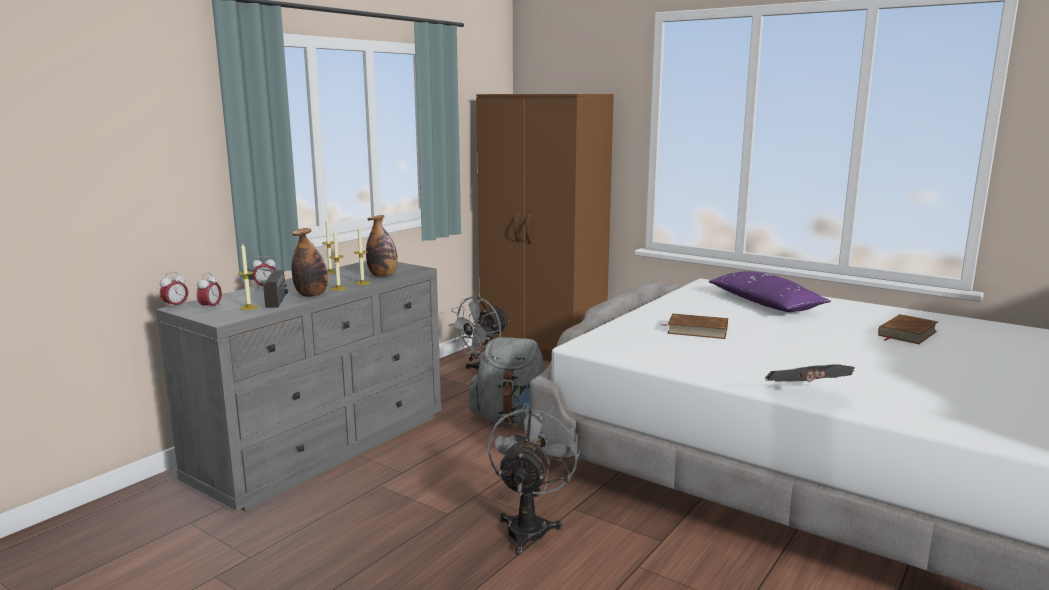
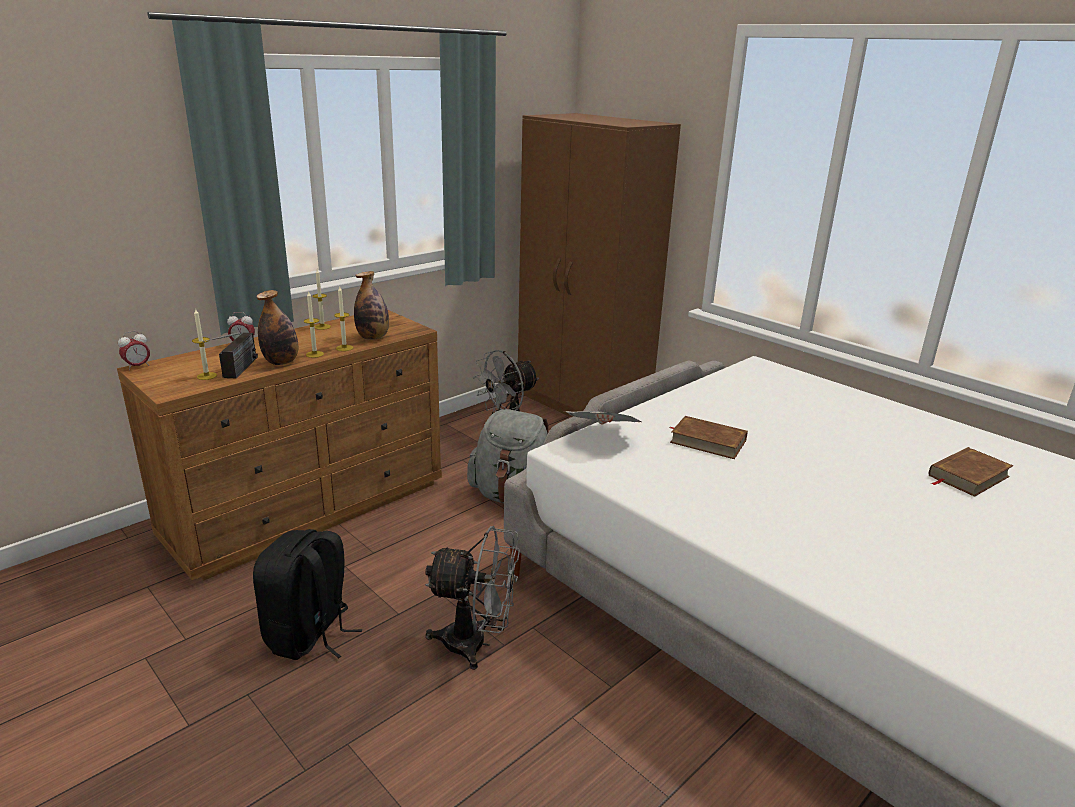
camera: 10 degrees right, 10 degrees up
(210, 308) = (169, 372): alarm clock -> none
(325, 446) = (310, 508): grey dresser -> brown dresser
(371, 539) = (309, 635): none -> black backpack
(529, 526) = (476, 644): grey fan -> grey fan turned 75 degrees clockwise
(764, 304) = (811, 406): purple pillow -> none
(805, 396) = (785, 568): newspaper -> newspaper (602, 436)

